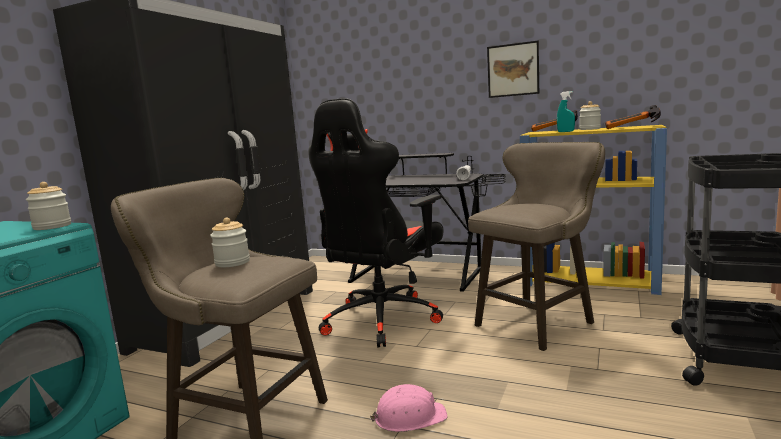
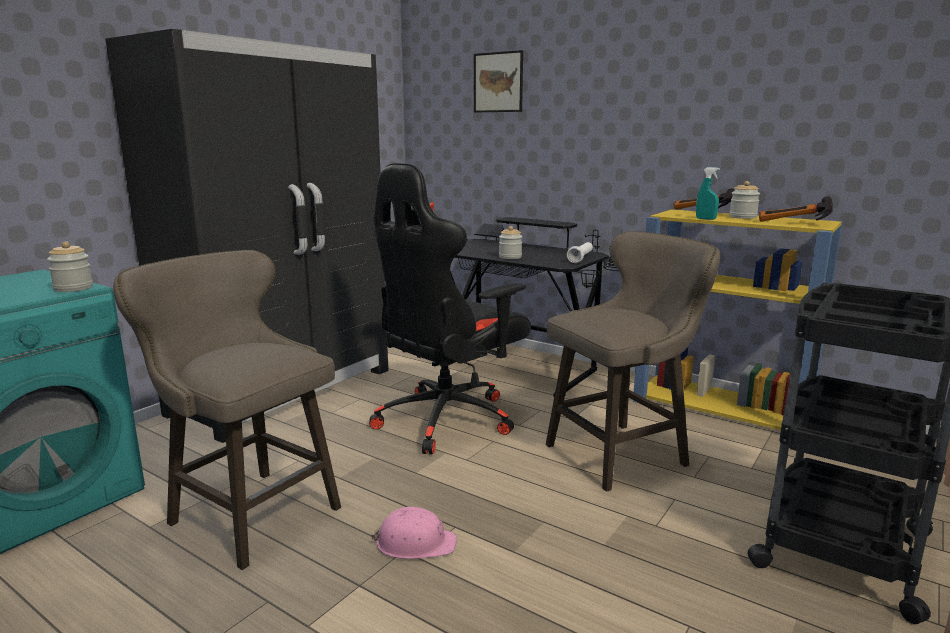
camera: 10 degrees right, 5 degrees up
(232, 263) = (241, 351): jar -> jar (510, 257)
(513, 70) = (661, 126): picture -> picture (498, 82)

